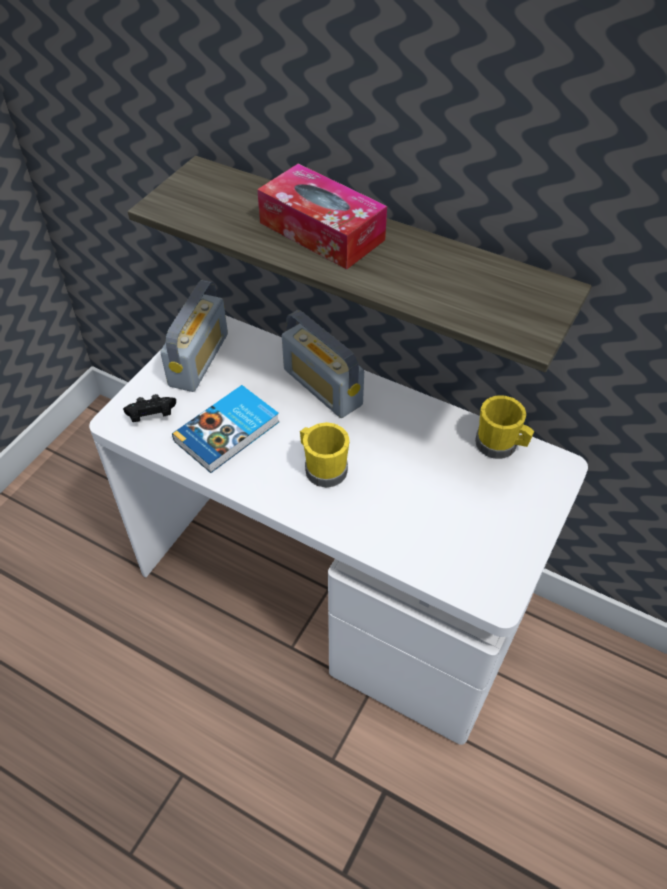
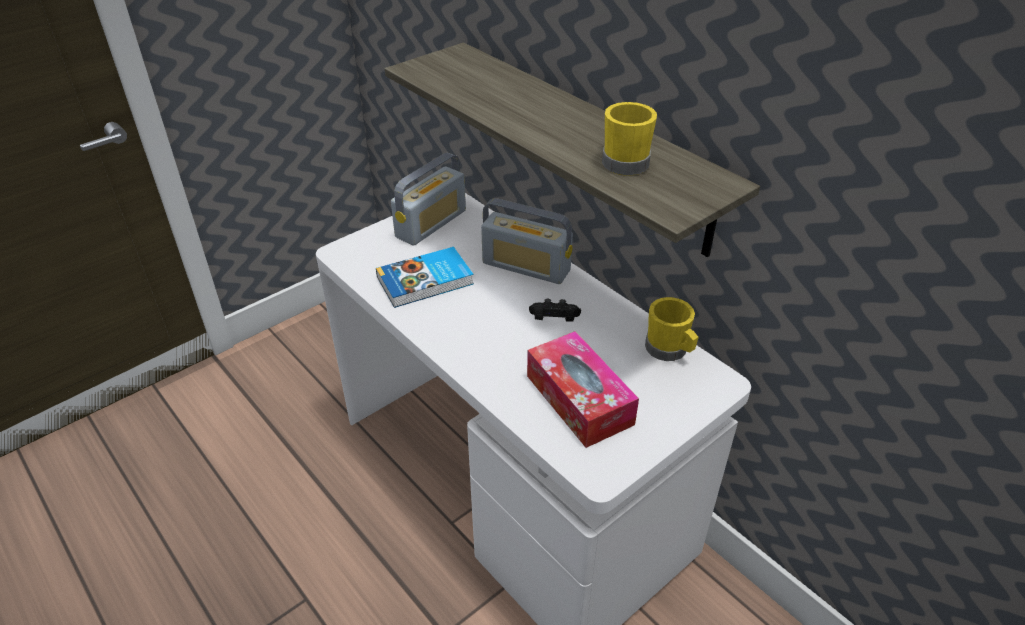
camera: 20 degrees right, 10 degrees down
(151, 416) = (369, 255): black game controller -> black game controller (554, 320)
(322, 231) = (533, 106): tissue box -> tissue box (579, 399)
(322, 387) = (526, 267): radio -> radio turned 45 degrees counterclockwise
(322, 467) = (492, 327): yellow mug -> yellow mug (622, 161)

